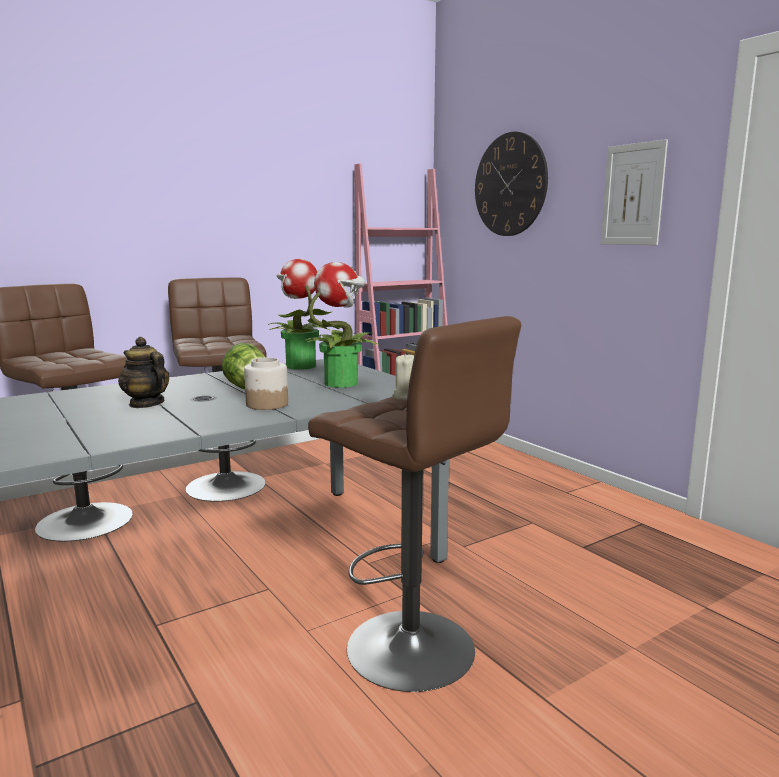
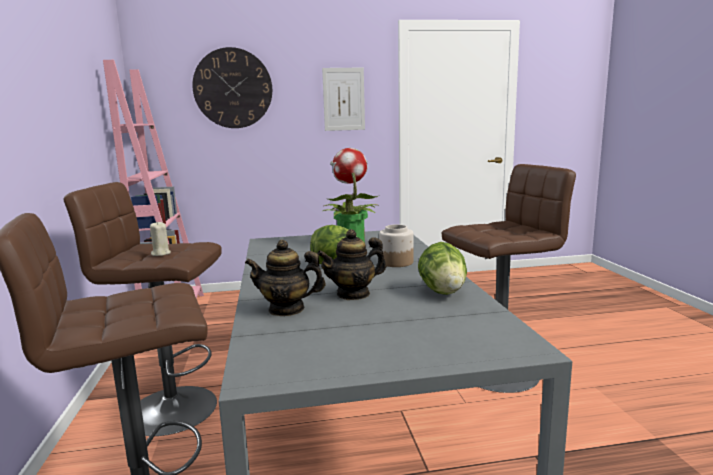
camera: 65 degrees left, 0 degrees up
(104, 394) = (286, 309): none -> teapot
(155, 428) = (443, 292): none -> lettuce
(300, 366) = (269, 248): potted plant -> none
(404, 397) = (462, 226): beige candle -> beige candle (160, 253)

